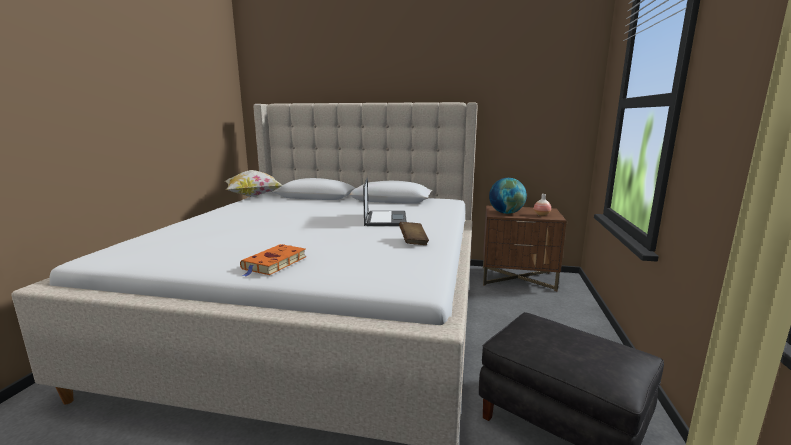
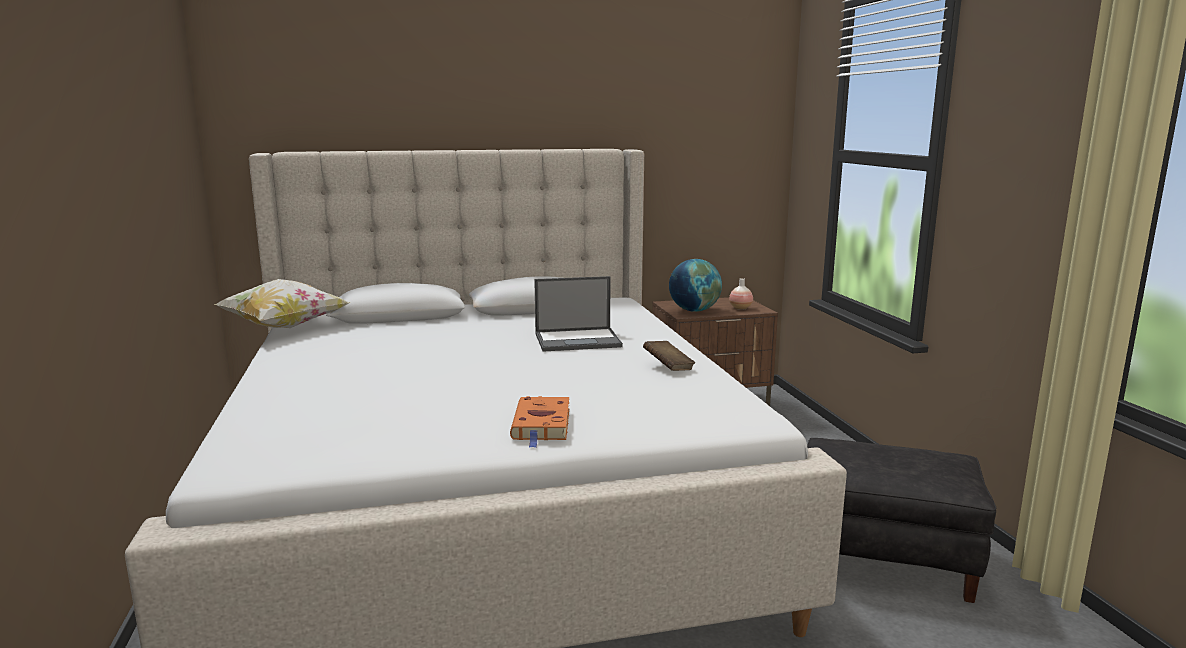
camera: 25 degrees left, 0 degrees up
(385, 219) = (578, 340): laptop -> laptop turned 105 degrees clockwise

